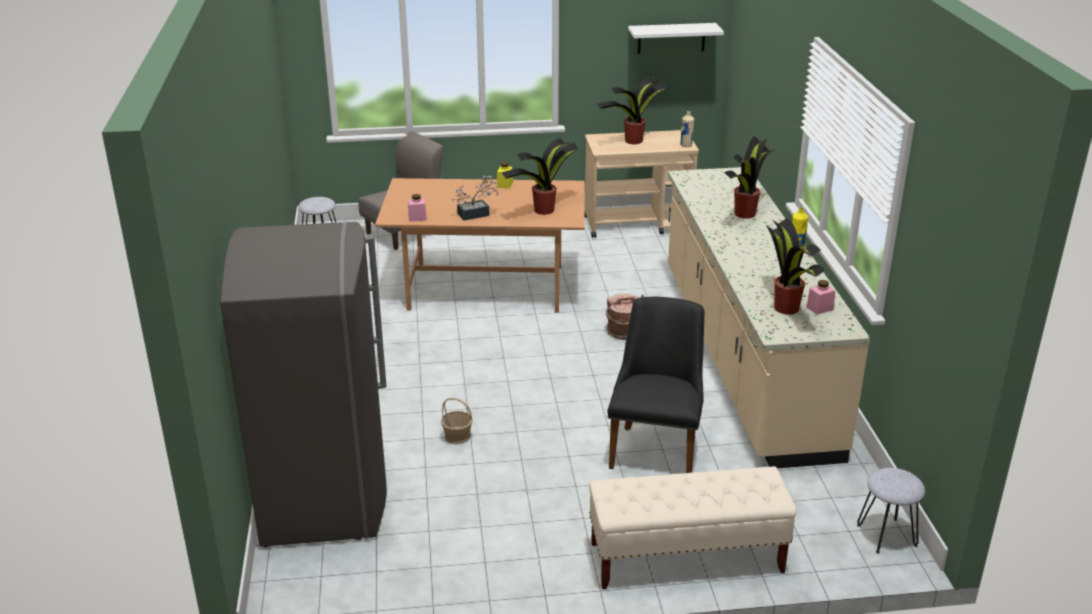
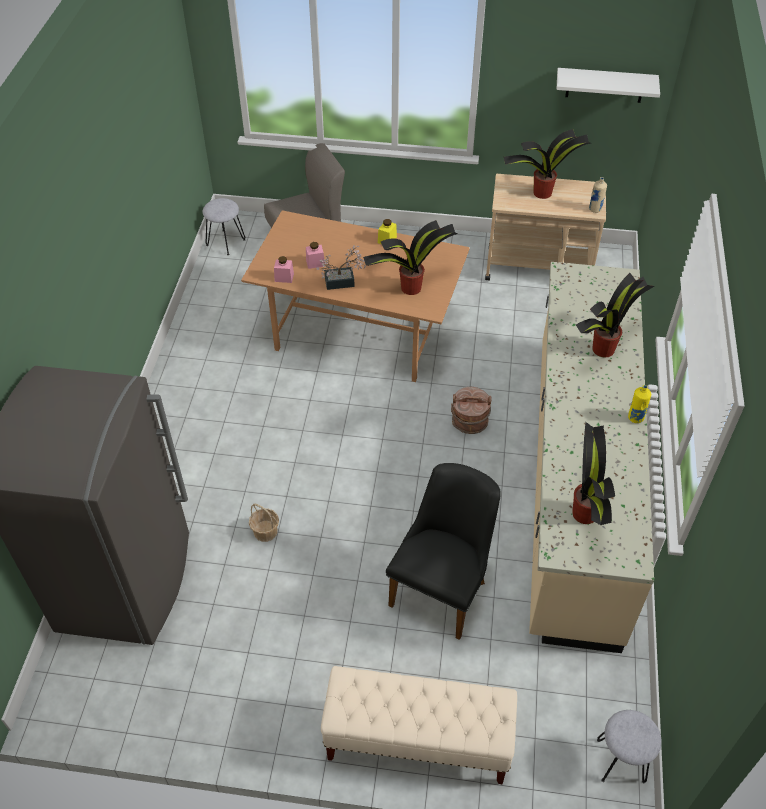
camera: 15 degrees right, 20 degrees up
(819, 308) = (620, 521): pink jar -> pink jar (315, 263)

